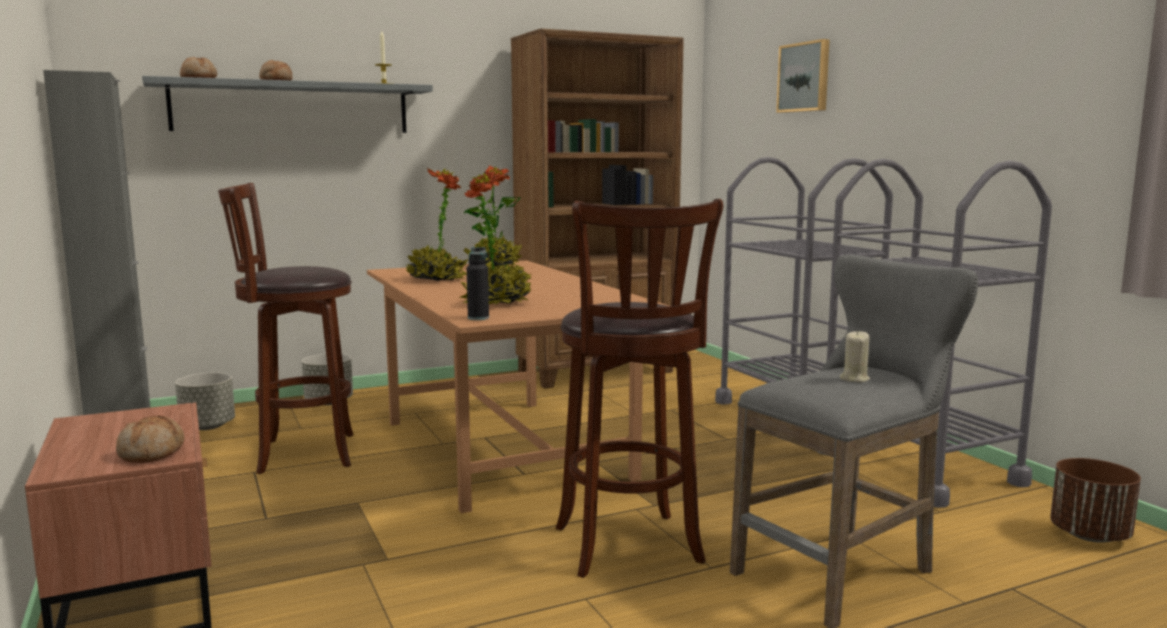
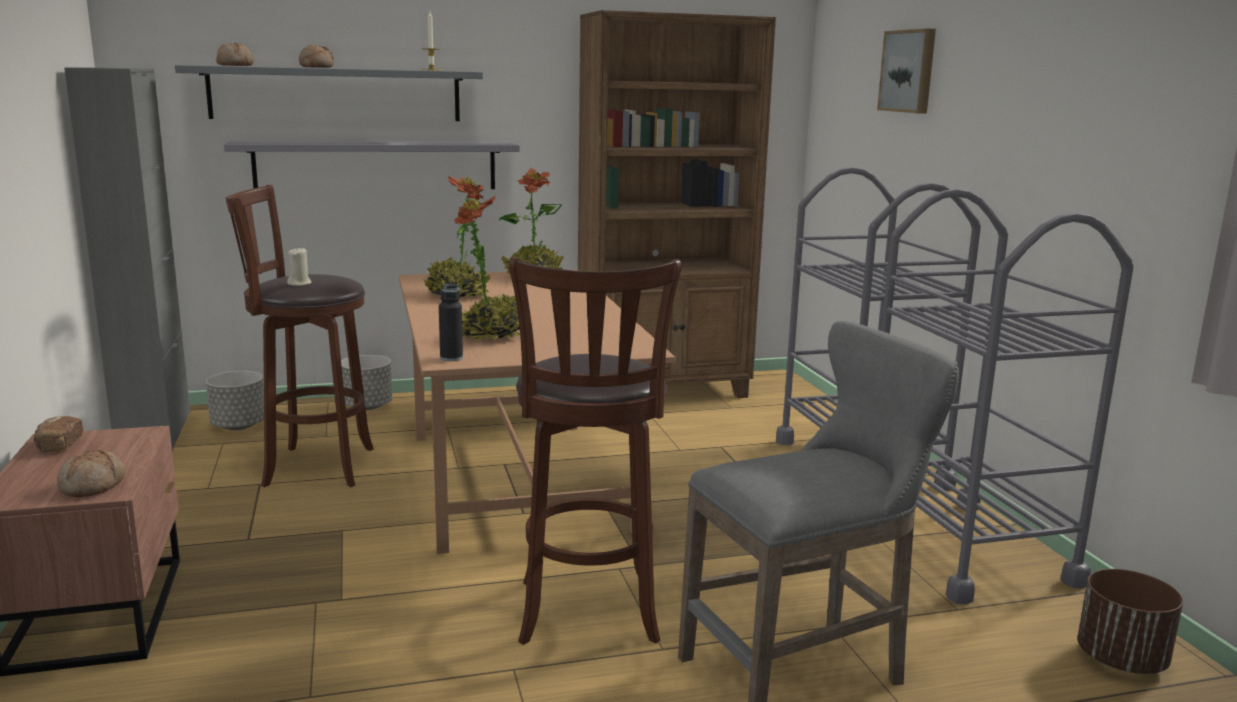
camera: 10 degrees right, 5 degrees up
(90, 425) = (58, 446): none -> bread
(330, 174) = (376, 165): none -> grey shelf
(854, 379) = (813, 470): beige candle -> beige candle (299, 284)

